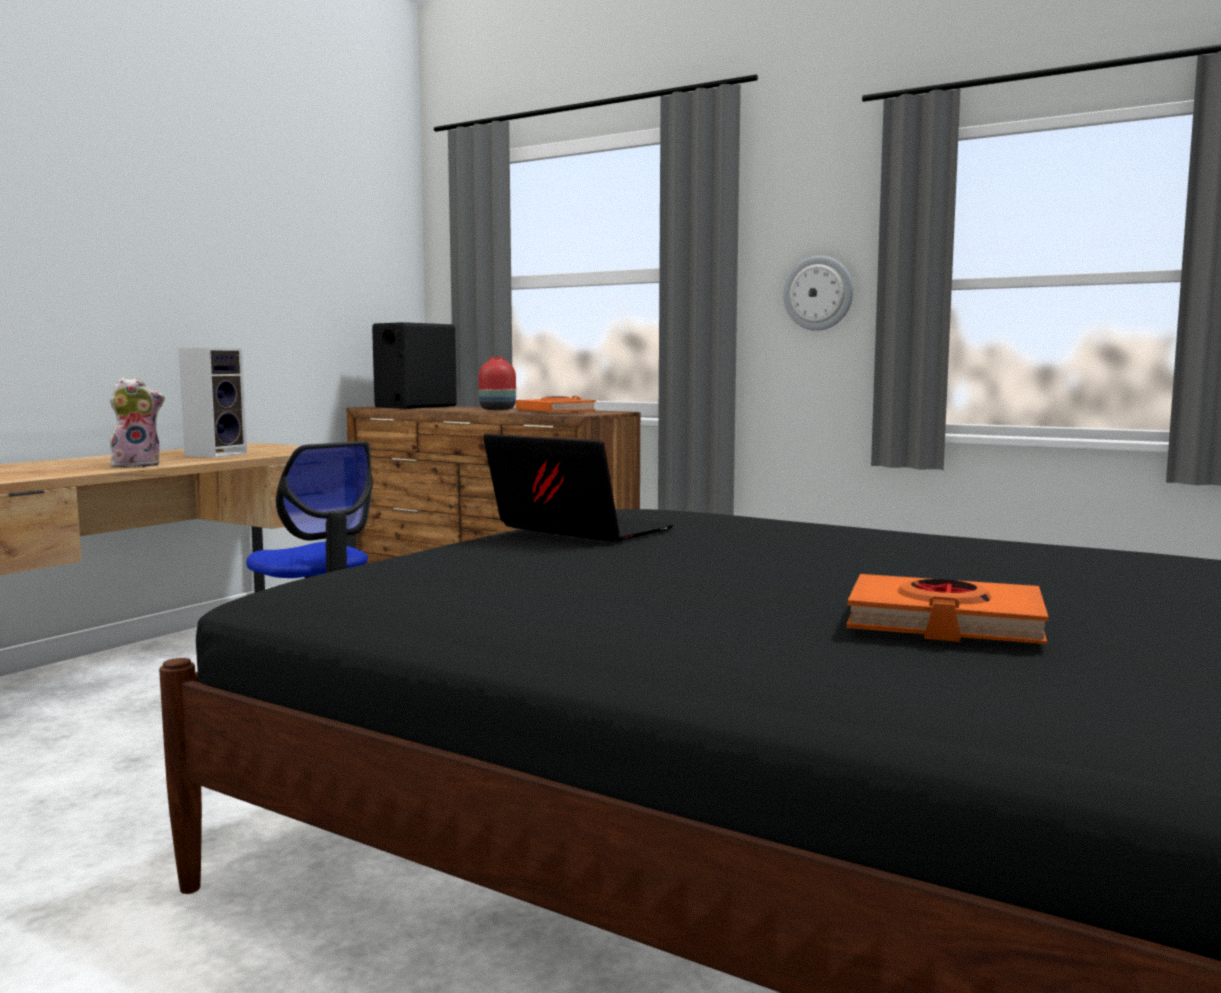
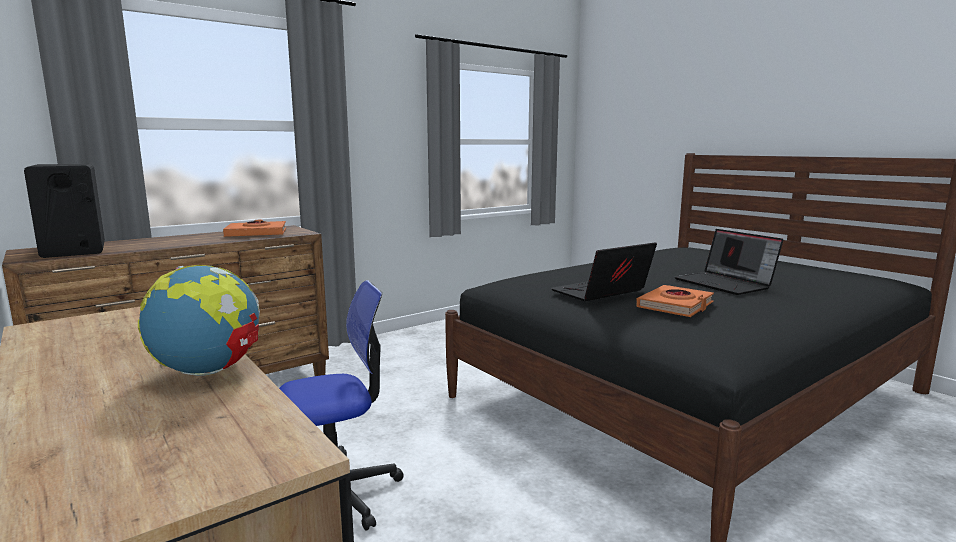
camera: 70 degrees left, 5 degrees up
(137, 465) = (208, 371): plush toy -> globe
(217, 454) = (140, 341): speaker -> none
(498, 410) = (196, 239): red vase -> none
(764, 578) = (726, 284): none -> laptop
(818, 293) = (386, 143): wall clock -> none
(944, 623) = (793, 279): orange book -> orange book (675, 306)

